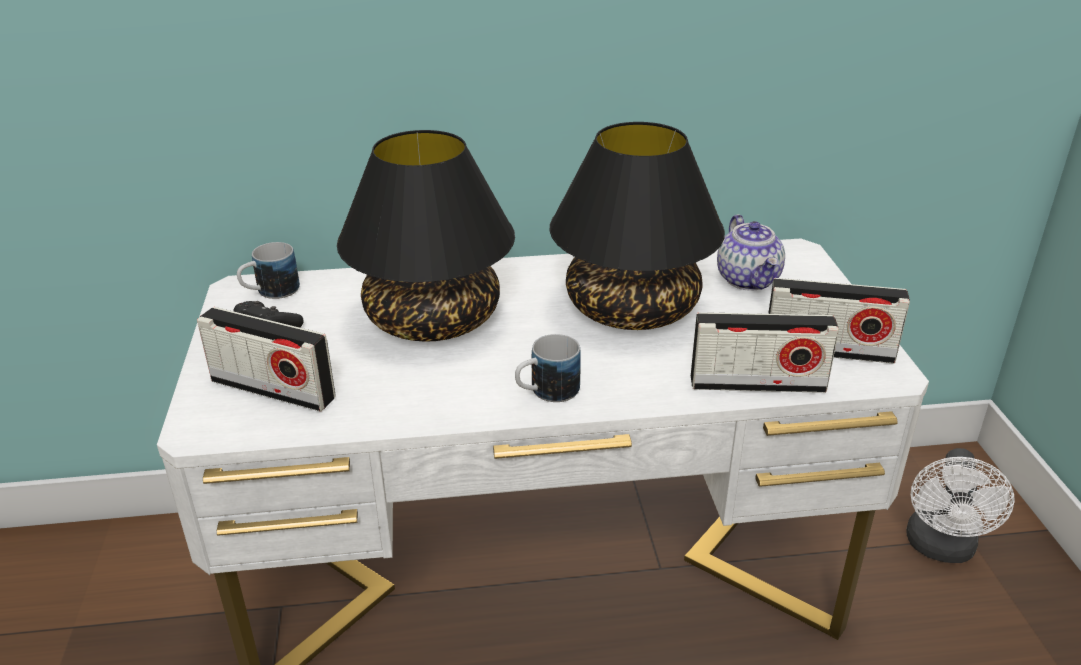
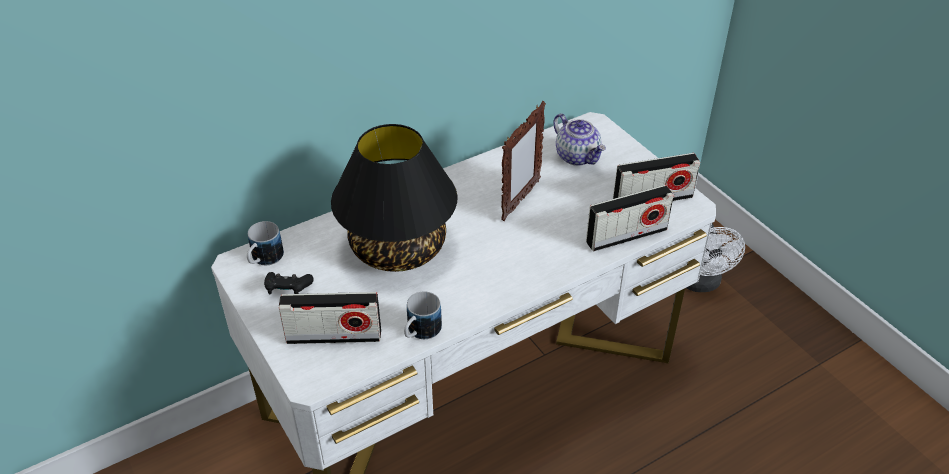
camera: 25 degrees left, 10 degrees up
(546, 392) = (509, 281): mug -> mug (420, 332)
(632, 308) = (520, 201): black table lamp -> picture frame

